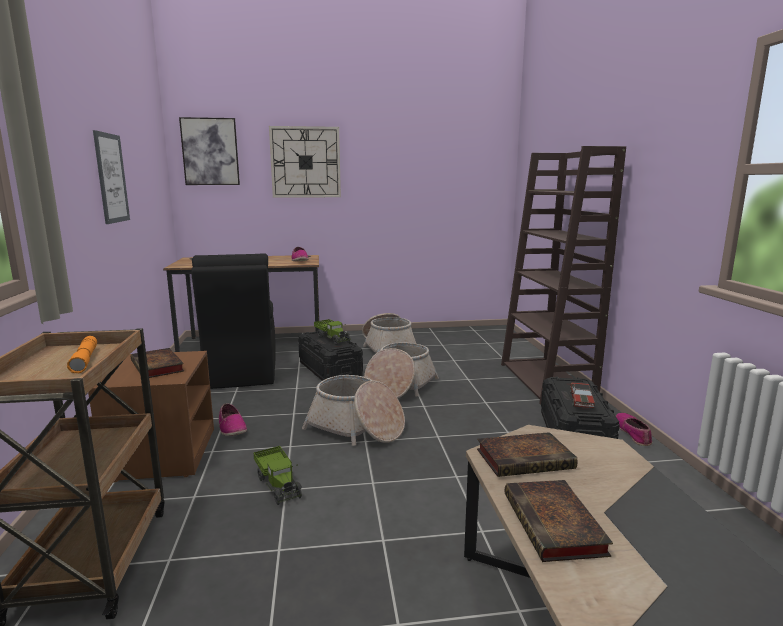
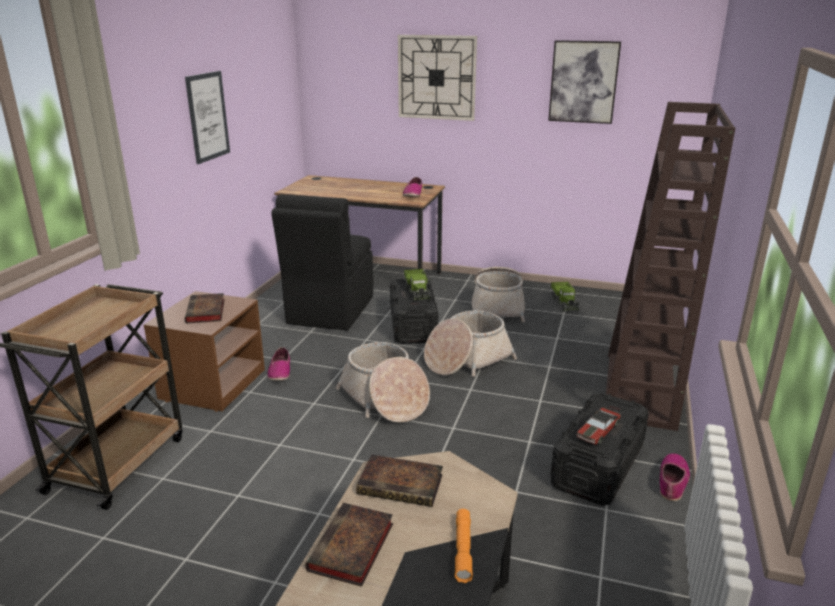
camera: 25 degrees right, 10 degrees up
(85, 360) = (105, 318): orange flashlight -> orange flashlight (463, 549)
(210, 152) = (338, 63): picture -> picture (583, 82)
(279, 484) = (278, 438): toy truck -> toy truck (564, 303)

